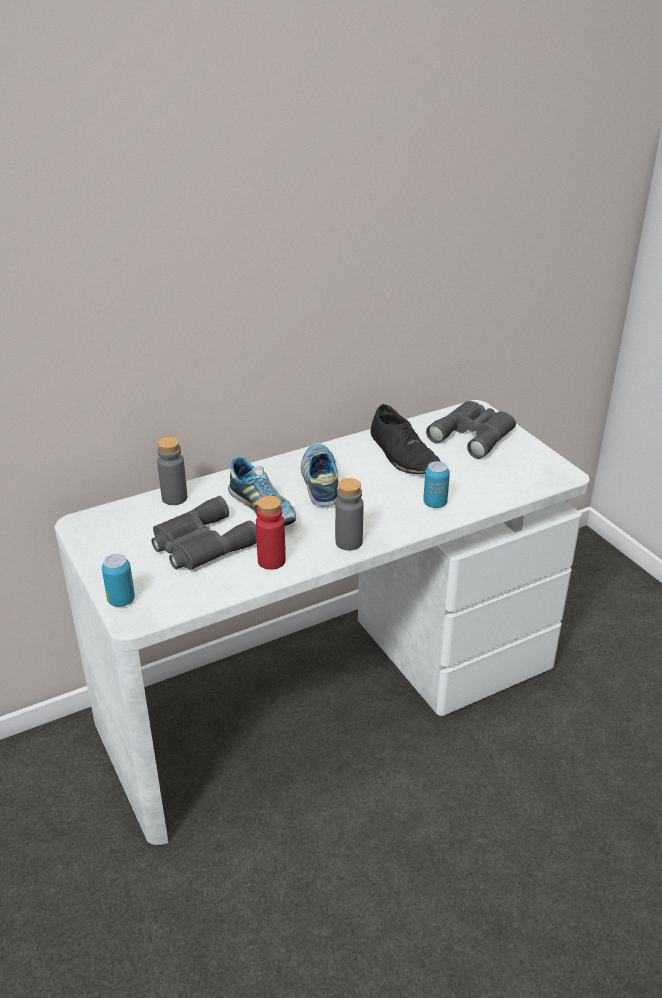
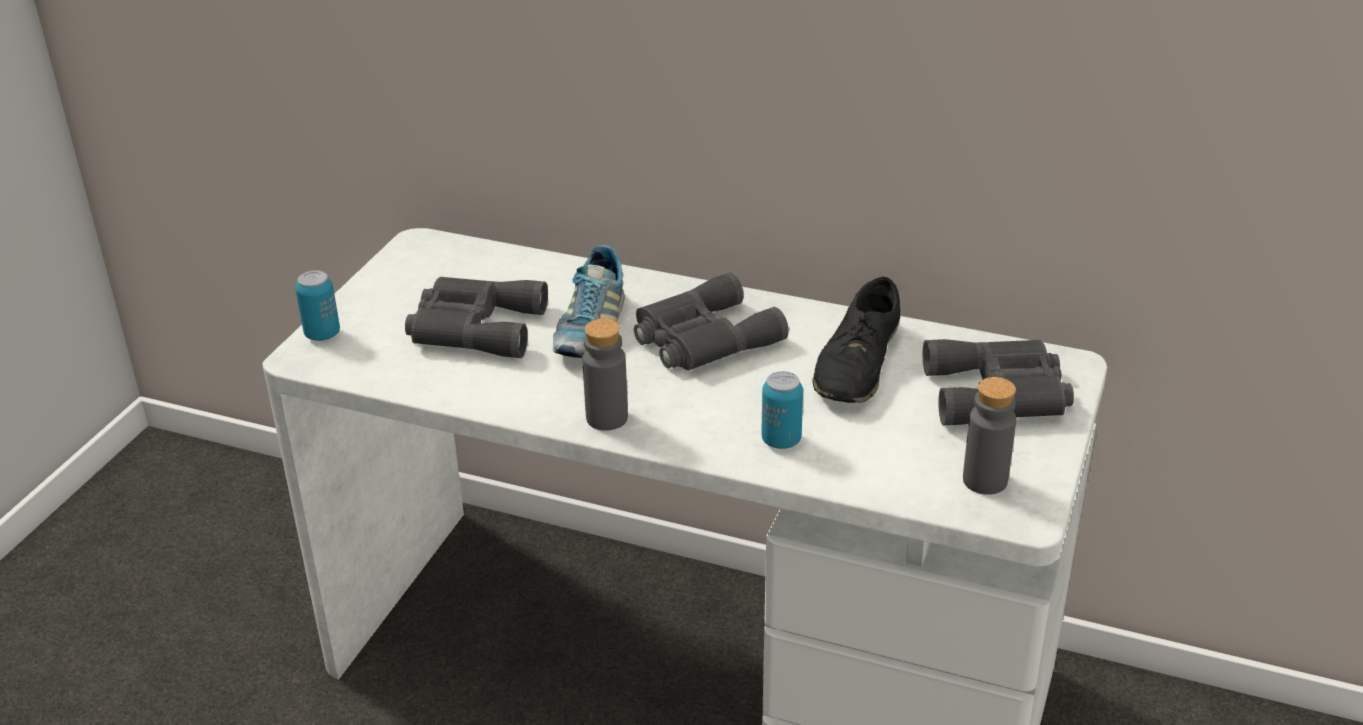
camera: 50 degrees right, 0 degrees up
(174, 498) = (536, 267): grey bottle -> grey bottle (985, 480)
(271, 561) = (501, 385): red bottle -> none
(321, 483) = (702, 338): shoe -> grey binoculars

